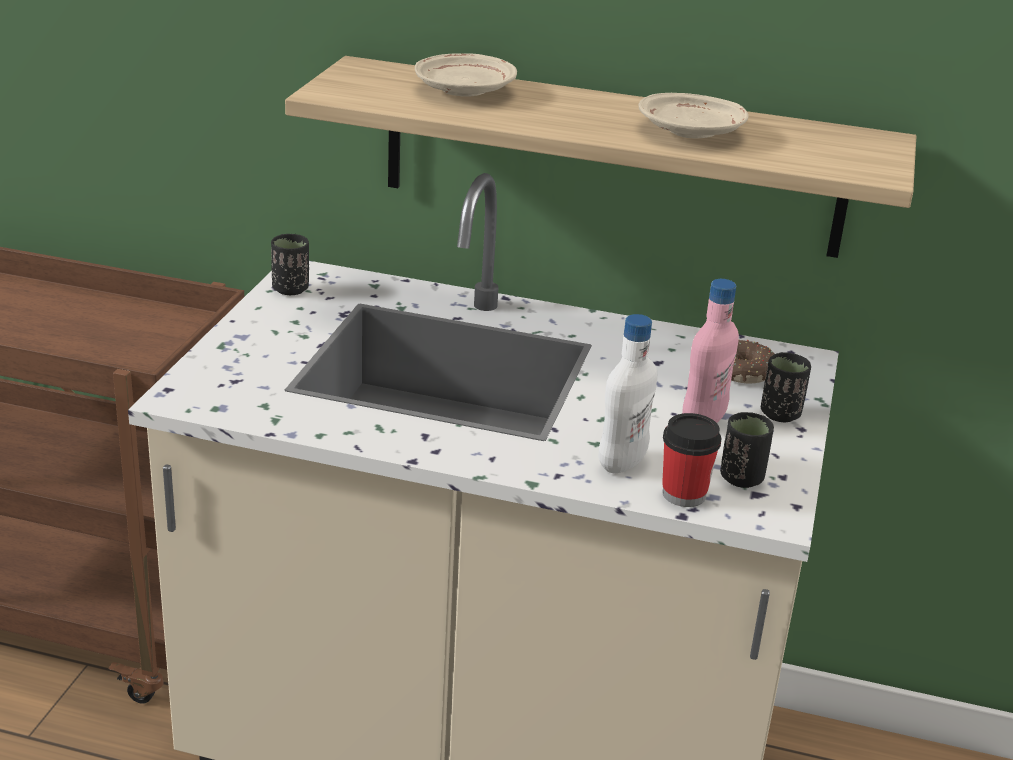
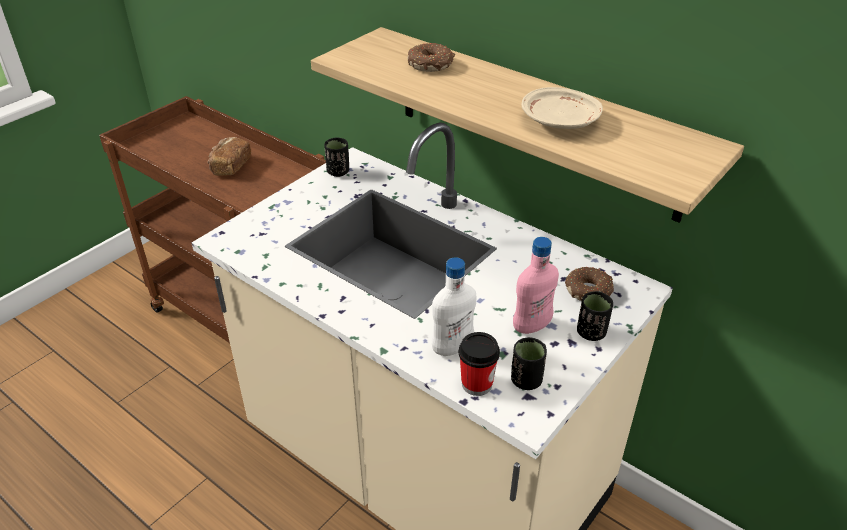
camera: 25 degrees right, 10 degrees up
(62, 324) = (230, 166): none -> bread
(464, 90) = (431, 65): beige plate -> donut

